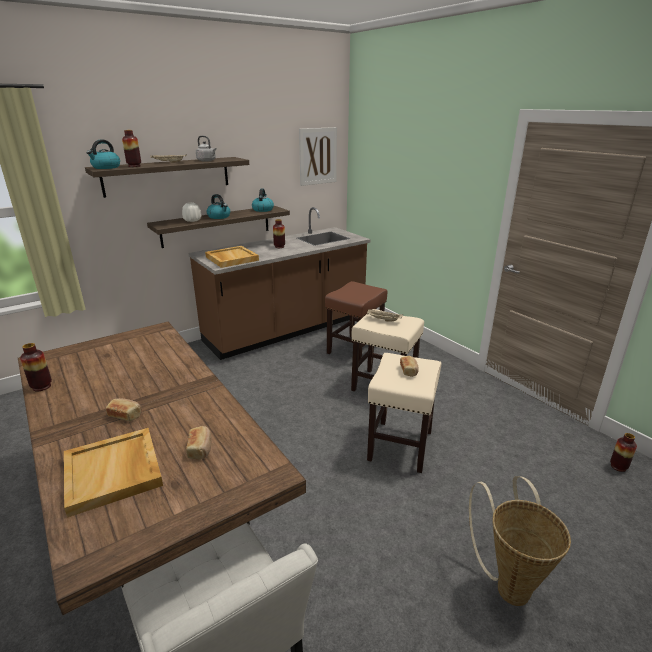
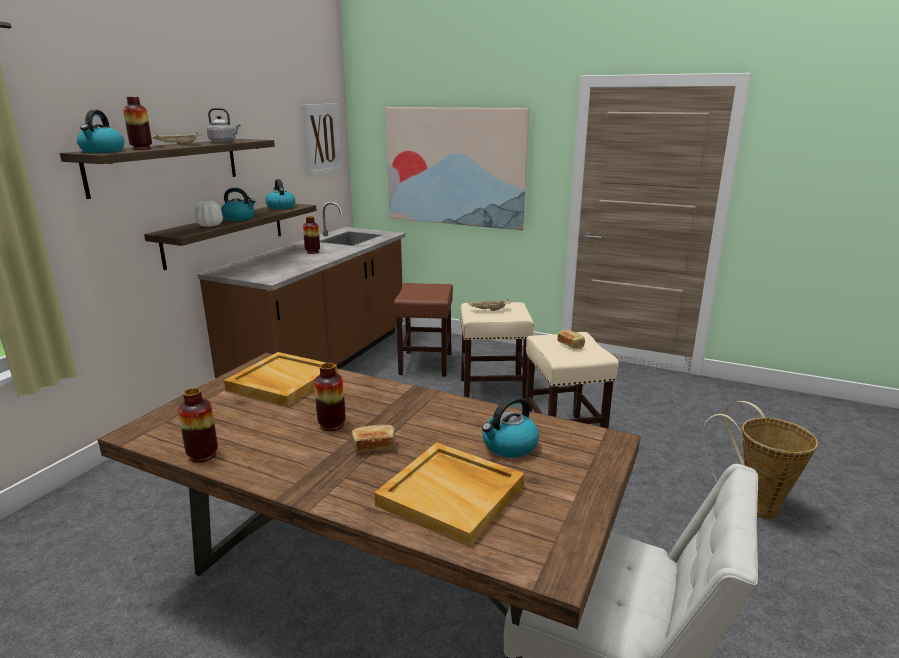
camera: 30 degrees left, 5 degrees down
(200, 448) = (509, 446): bread -> kettle
(231, 258) = (272, 271): beige tray -> beige tray (281, 382)
(414, 188) = (455, 167): none -> picture
(618, 467) = (737, 396): vase -> vase (332, 425)

